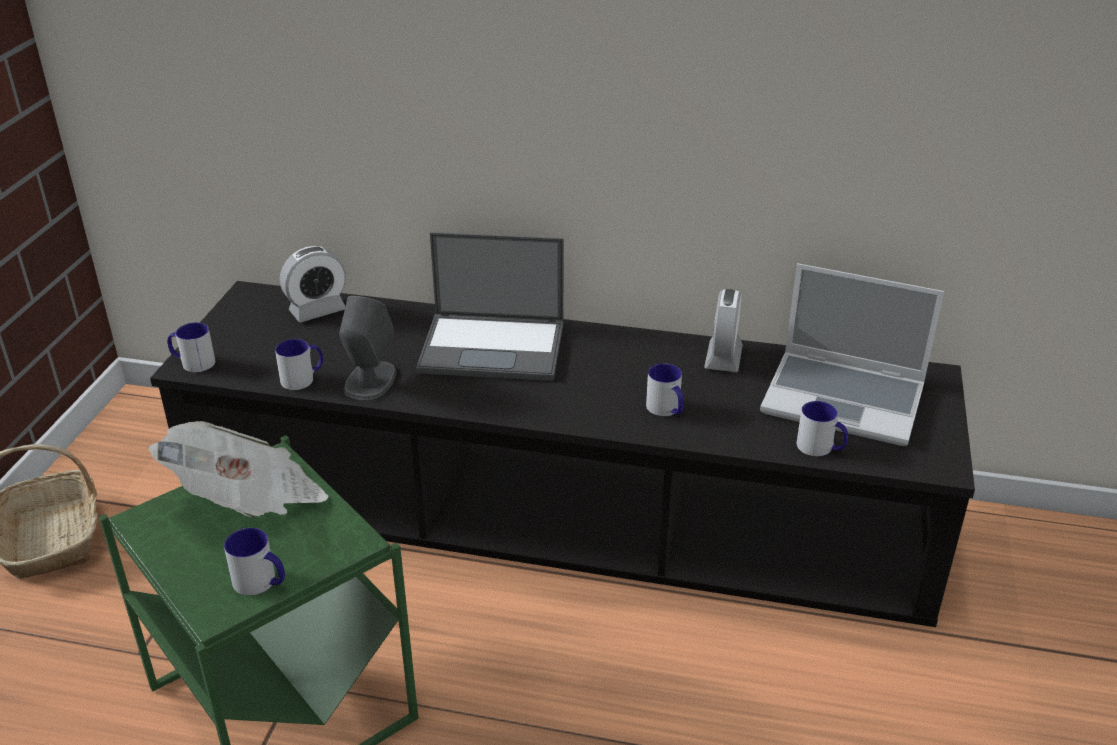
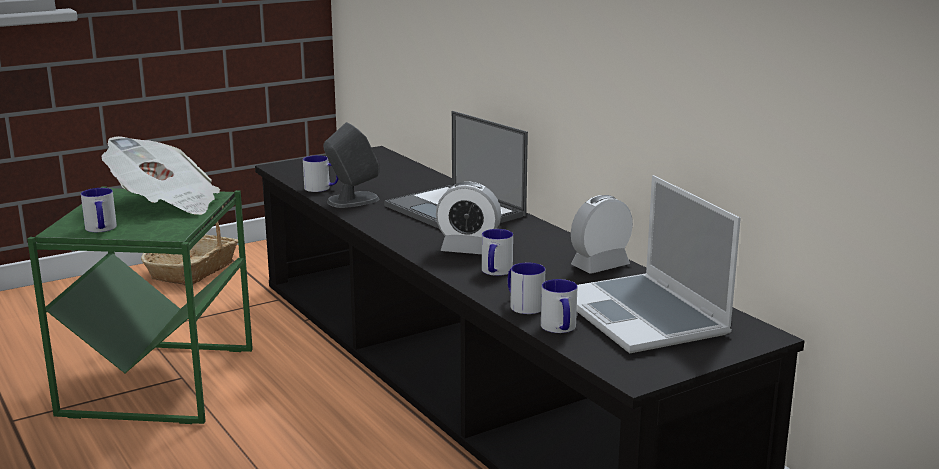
camera: 45 degrees right, 15 degrees down
(193, 362) = (285, 166): mug -> mug (523, 305)
(317, 311) = (393, 167): alarm clock -> alarm clock (468, 250)

